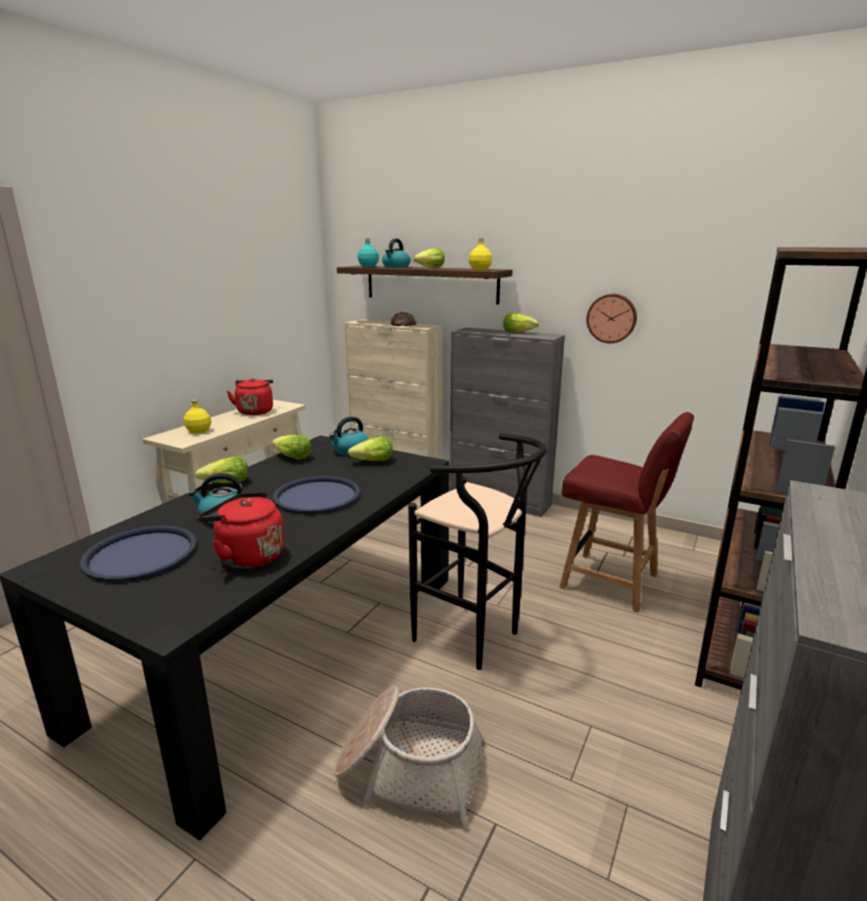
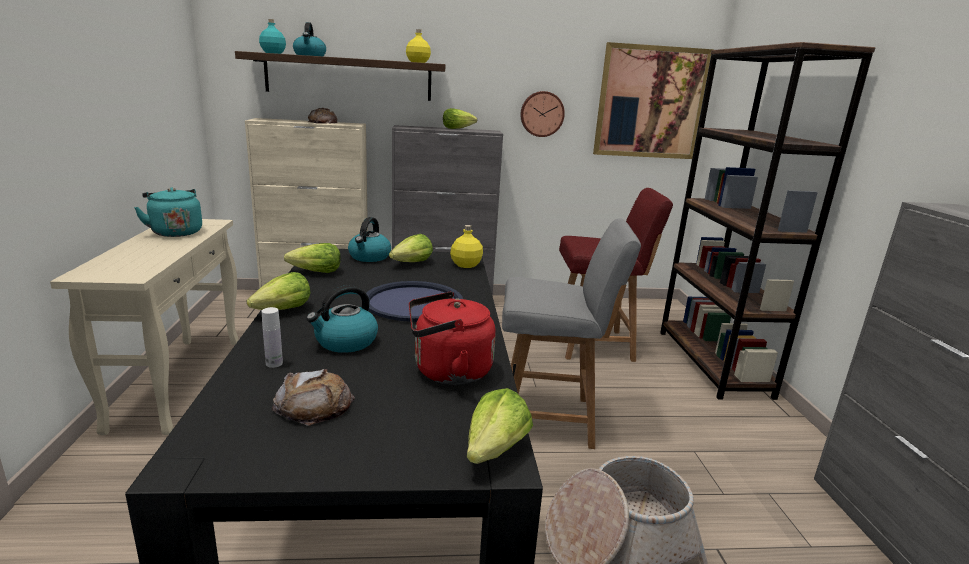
camera: 35 degrees left, 0 degrees up
(140, 554) = (314, 404): blue tray -> bread
(164, 520) = (274, 363): none -> white bottle
(198, 431) = (131, 262): yellow bottle -> yellow bottle (466, 265)
(255, 411) = (175, 232): red kettle -> turquoise kettle
(430, 268) = (358, 58): lettuce -> lettuce (495, 450)
(475, 639) = (549, 419): black stool -> grey chair
(751, 306) = (650, 102): none -> picture

